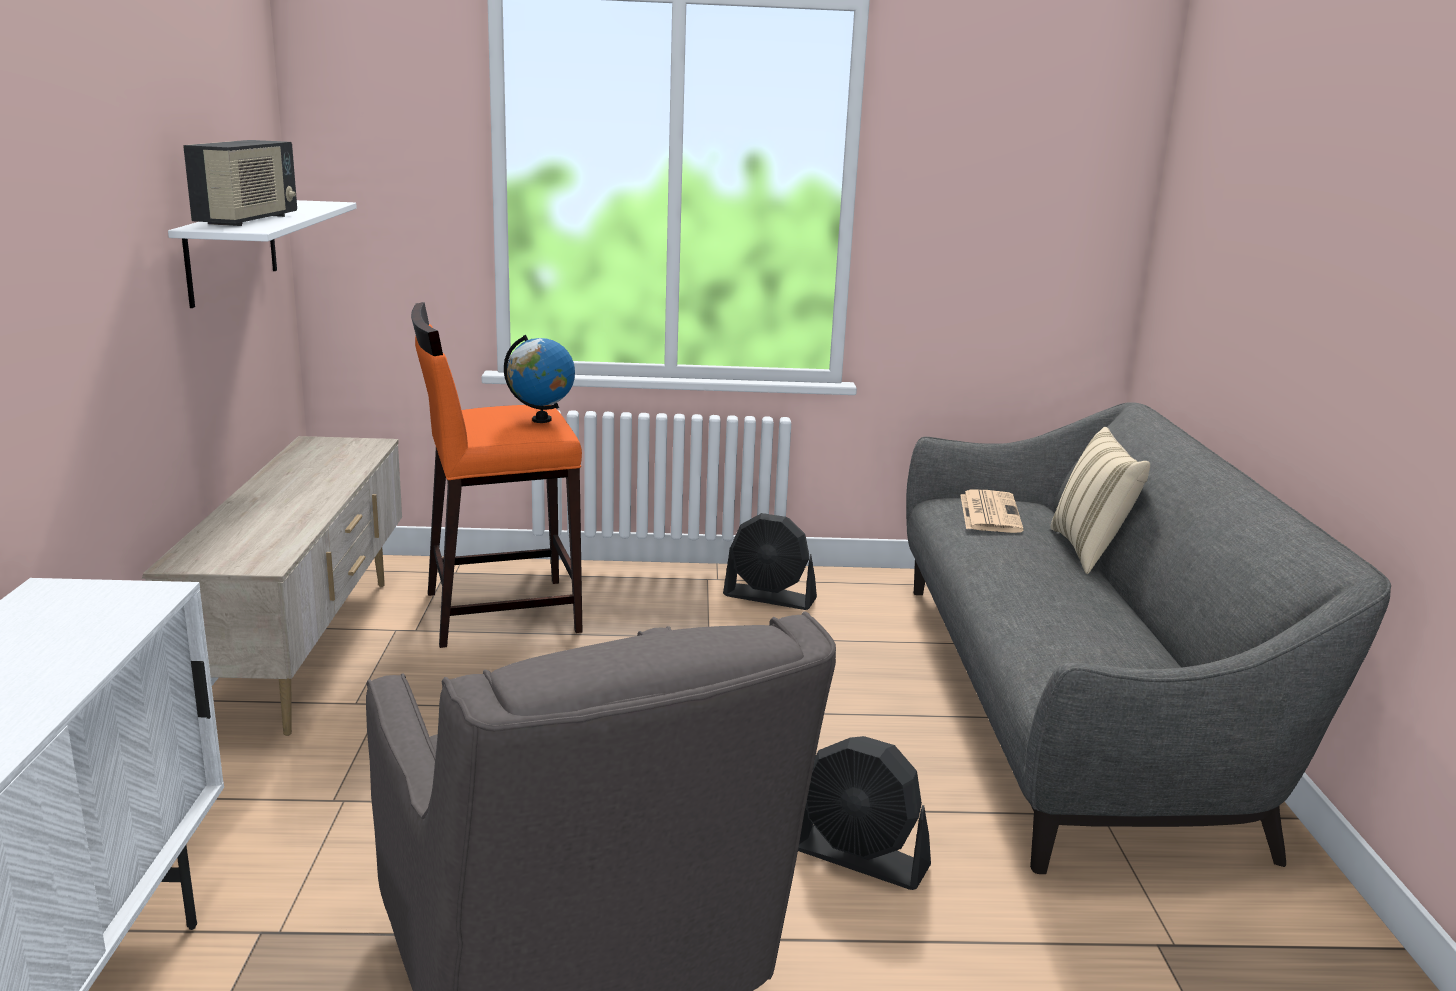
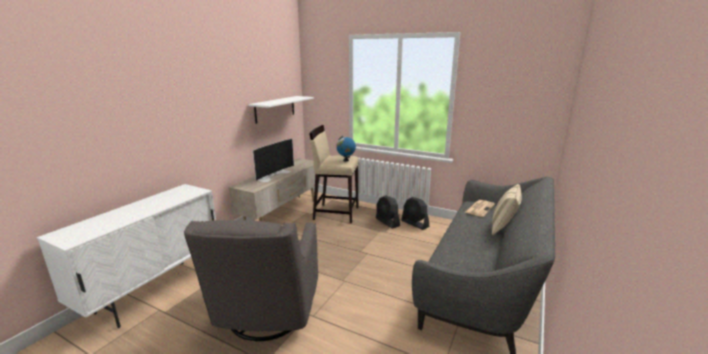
camera: 30 degrees right, 0 degrees up
(248, 220) = (272, 101): radio -> none
(279, 505) = (273, 175): none -> television
(500, 611) = (335, 213): orange stool -> beige stool
(859, 858) = (368, 306): black fan -> black fan (387, 222)

